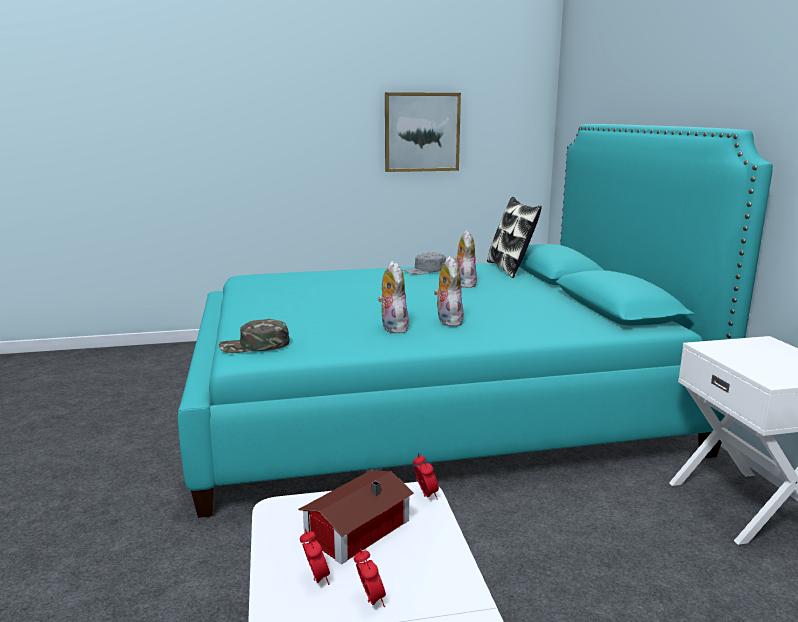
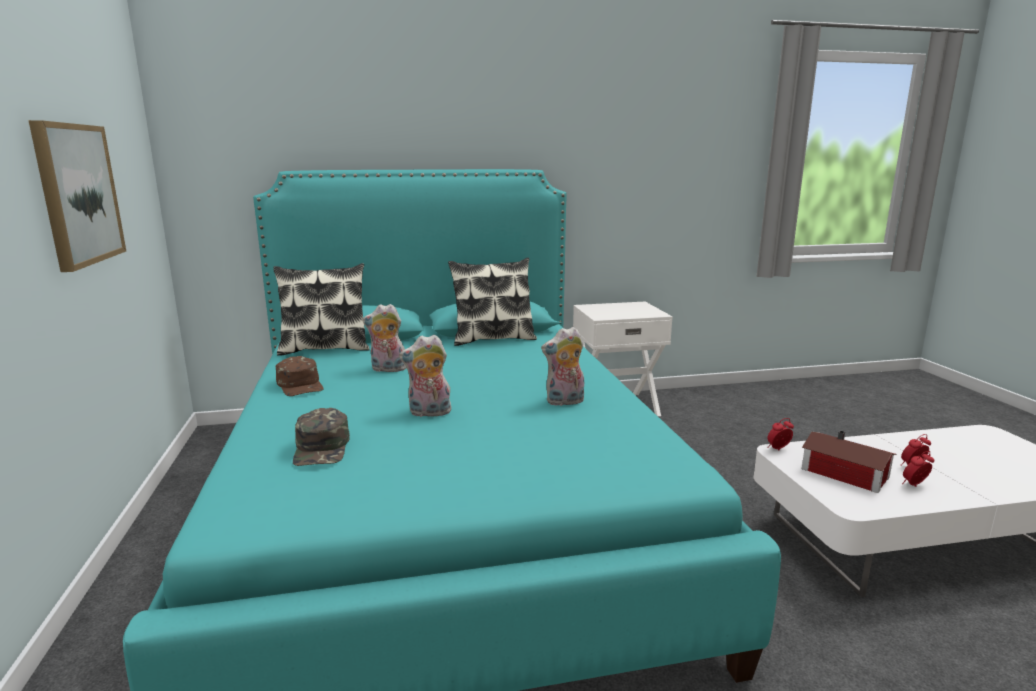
camera: 90 degrees left, 0 degrees up
(254, 345) = (651, 470): green cap -> green cap (322, 448)
(424, 270) = (301, 385): grey cap -> brown cap
(447, 321) = (537, 380): plush toy -> plush toy (429, 413)
(574, 308) = (493, 339): none -> pillow

